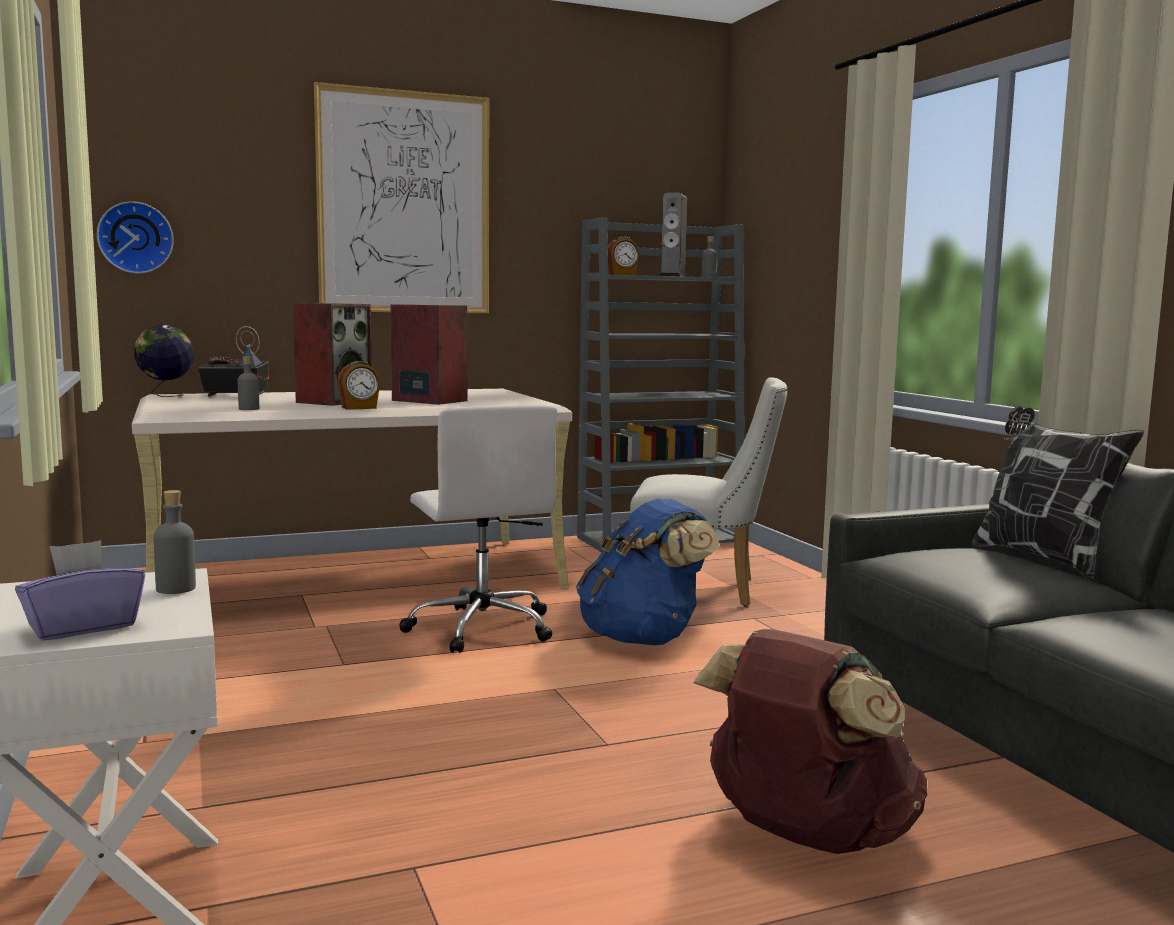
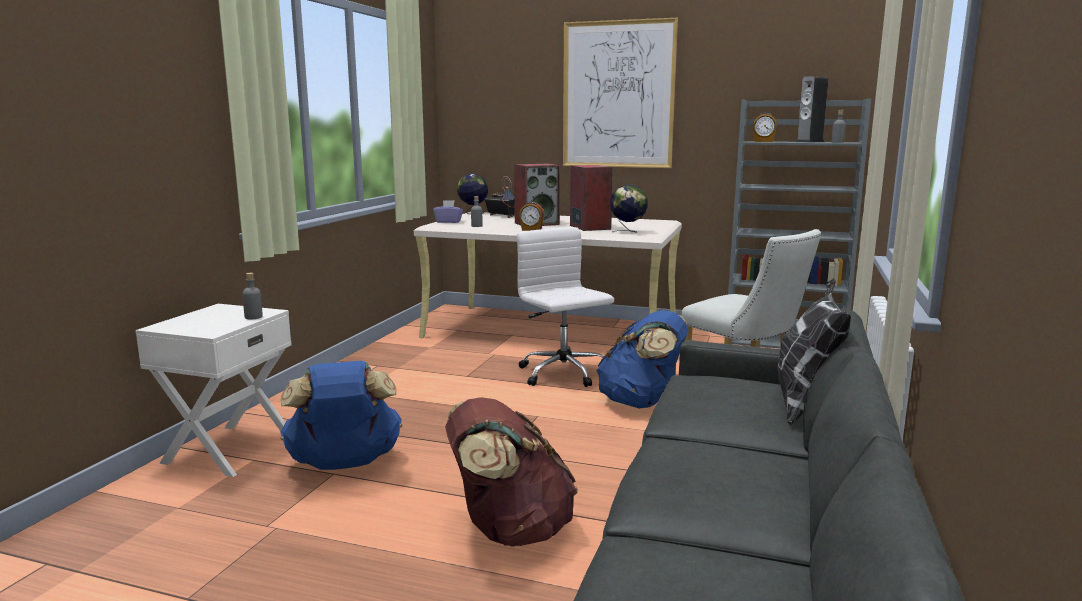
camera: 40 degrees right, 5 degrees up
(82, 627) = (190, 326): purple tissue box -> purple tissue box (448, 222)
(135, 238) = (469, 124): wall clock -> none
(404, 847) = (344, 464): none -> blue backpack
(481, 627) = (564, 373): white office chair -> white office chair turned 135 degrees clockwise
(502, 402) = (628, 232): none -> globe

